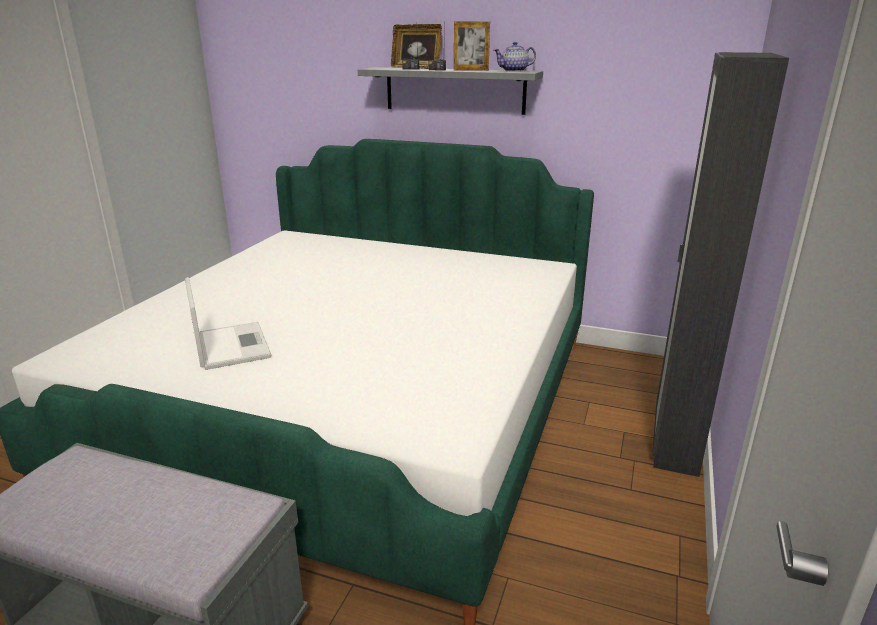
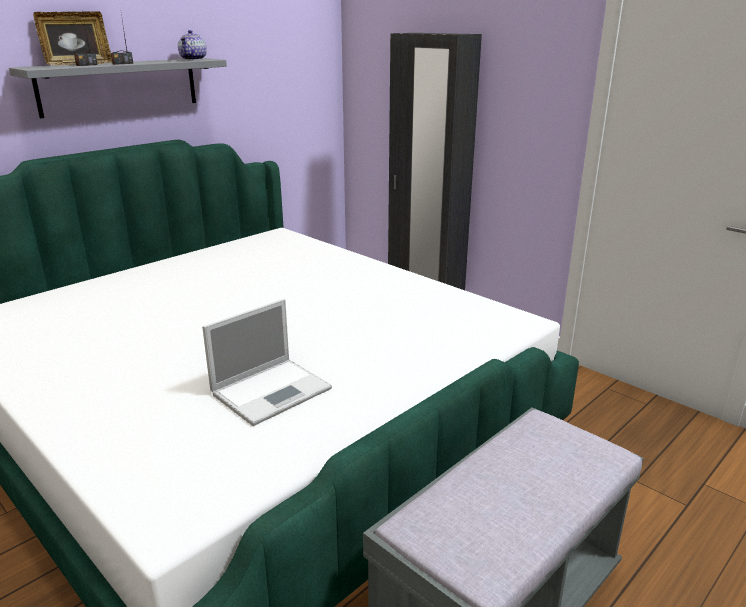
camera: 65 degrees left, 0 degrees up
(231, 345) = (273, 390): laptop -> laptop turned 135 degrees clockwise
(471, 70) = (152, 61): picture frame -> none

